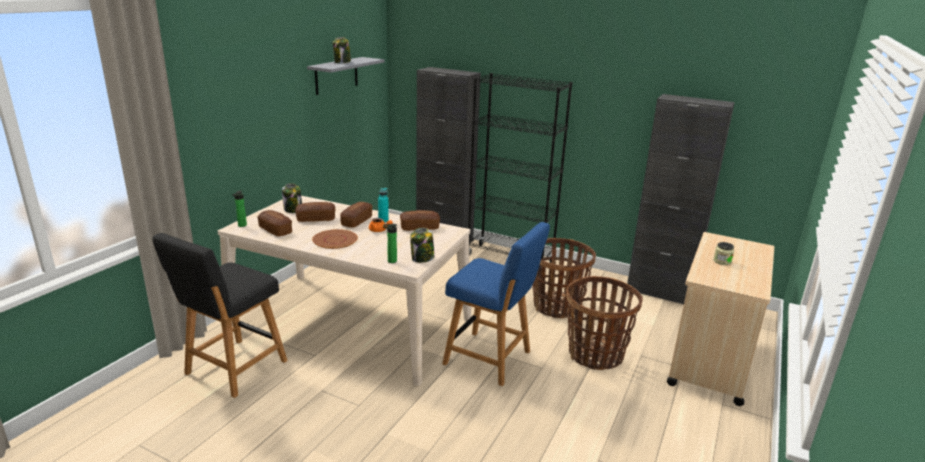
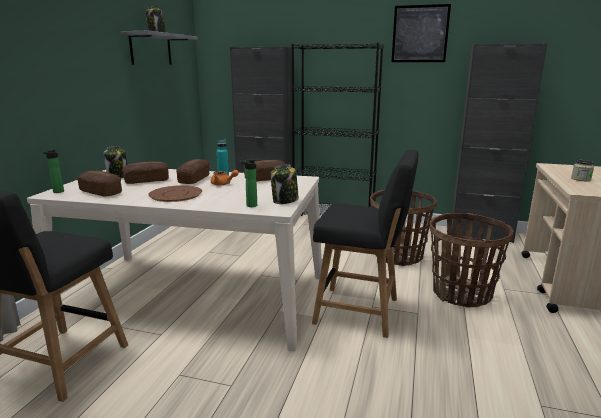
camera: 10 degrees left, 5 degrees down
(491, 359) = (361, 311): blue chair -> black chair
(612, 74) = (420, 34): none -> picture

